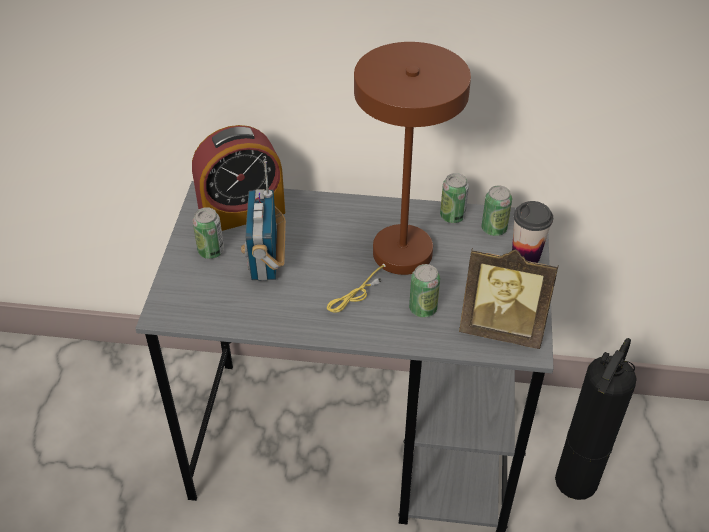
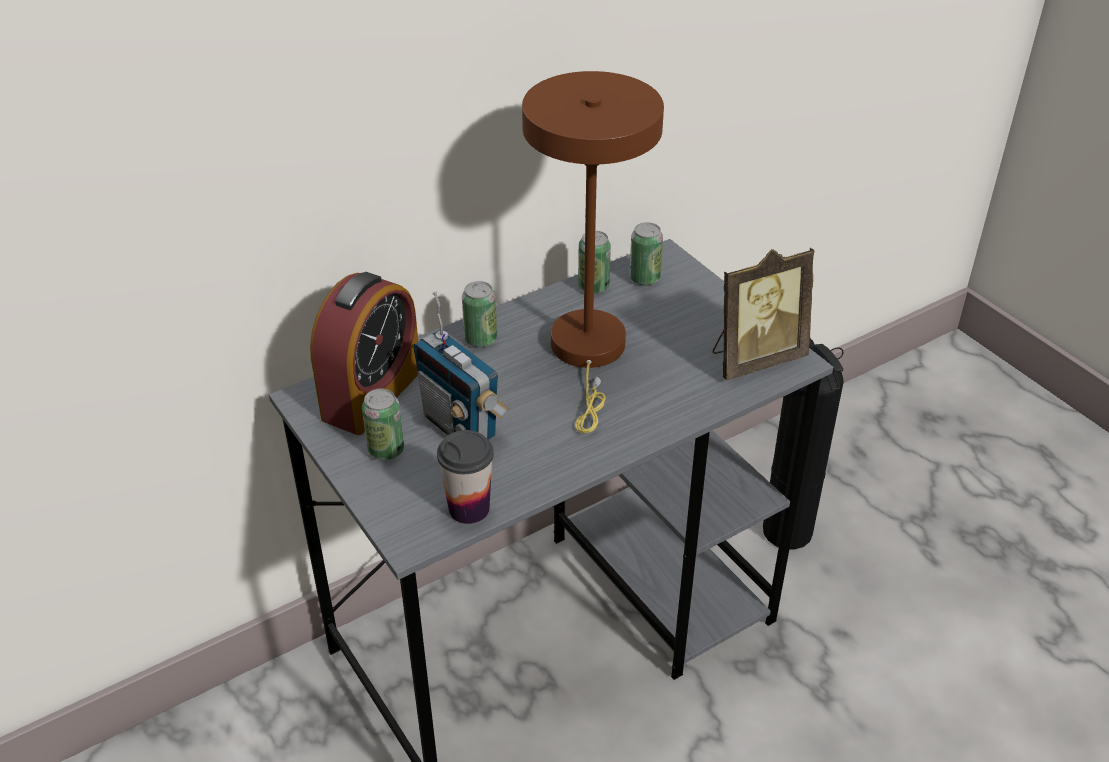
camera: 40 degrees left, 5 degrees down
(423, 309) = (667, 381): can -> can (480, 339)
(525, 256) = (699, 286): cup -> cup (469, 508)

